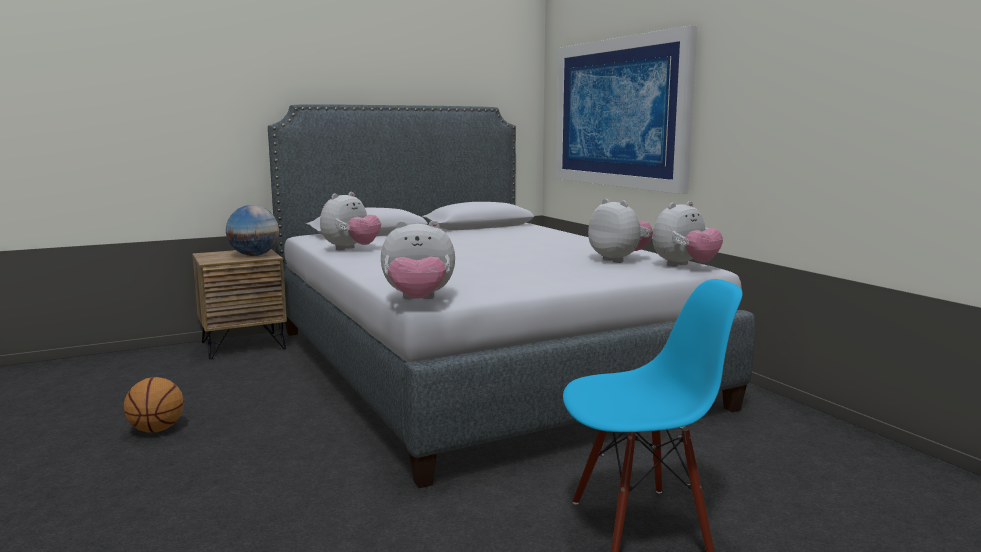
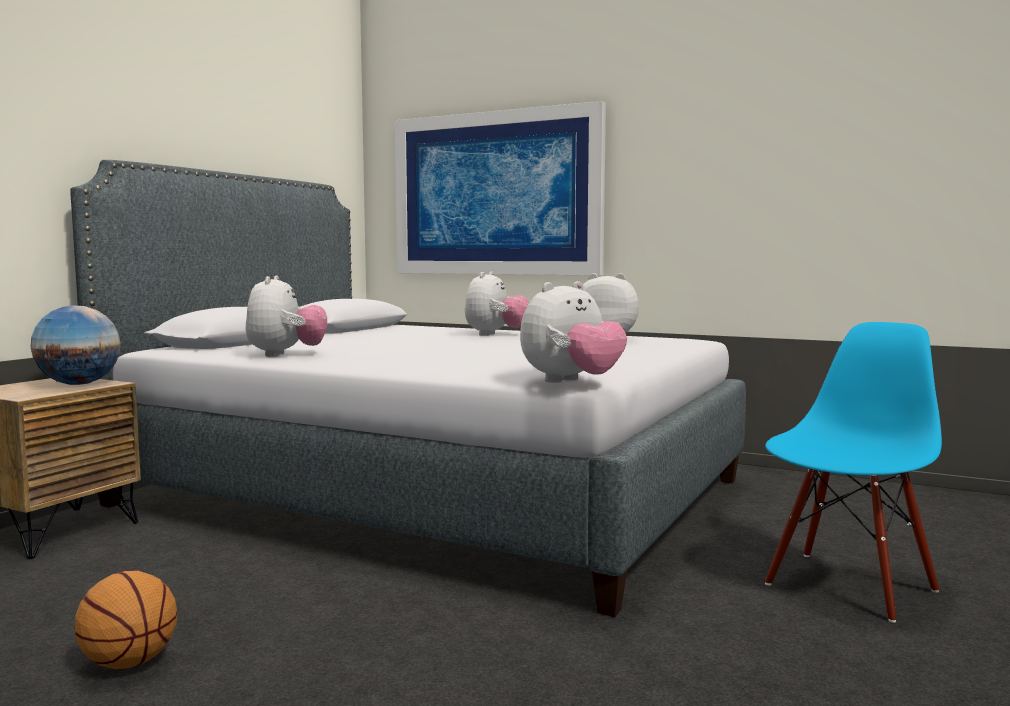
camera: 35 degrees left, 5 degrees down
(684, 266) = (678, 339): plush toy -> plush toy (495, 335)

